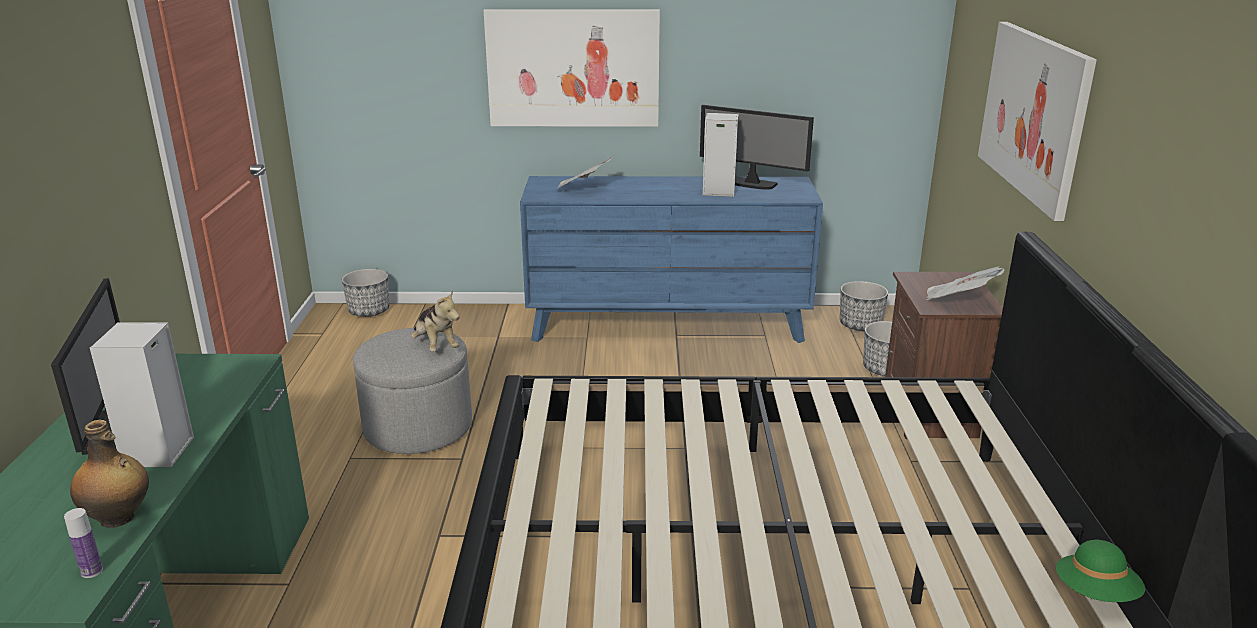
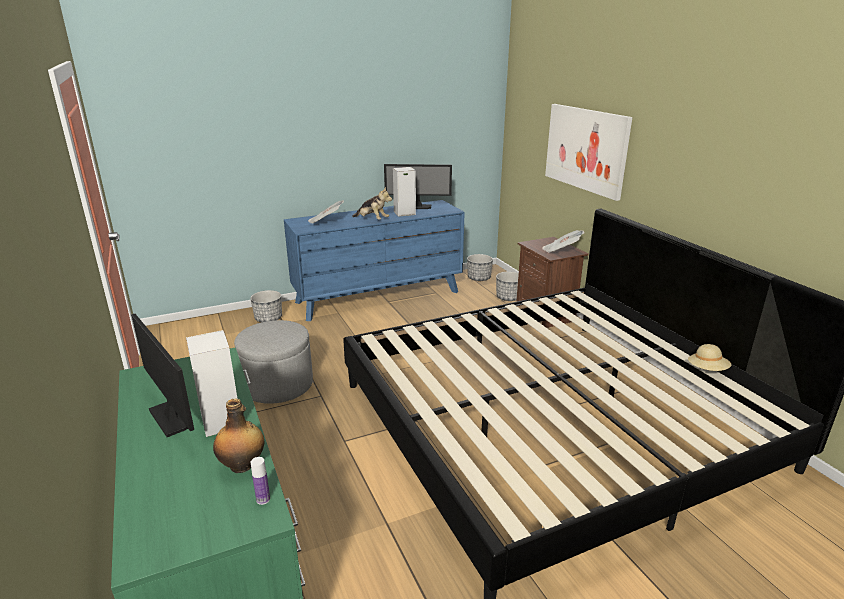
camera: 25 degrees left, 0 degrees up
(369, 311) = (183, 325): planter -> planter (269, 318)
(436, 346) = (287, 329): plush toy -> plush toy (372, 220)
(573, 68) = (305, 148): picture -> none
(1095, 593) = (707, 370): green hat -> beige hat

